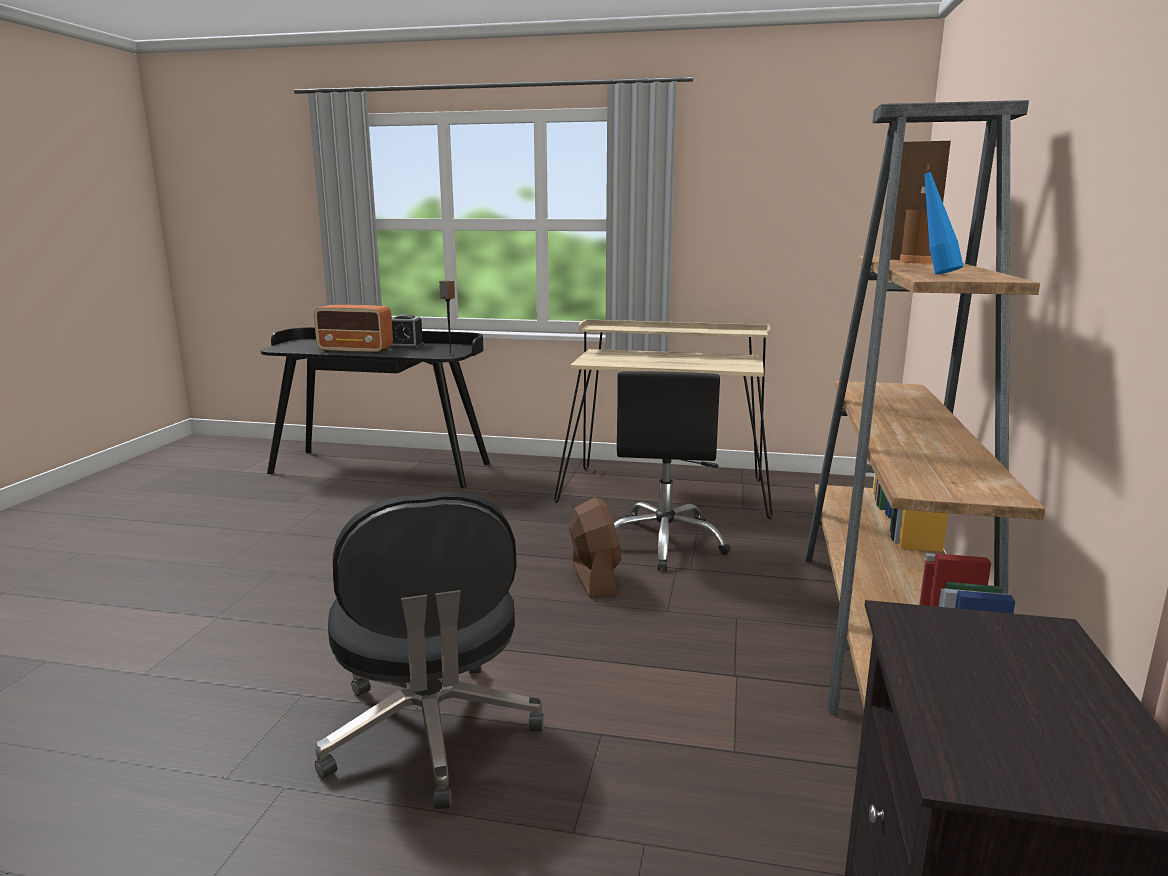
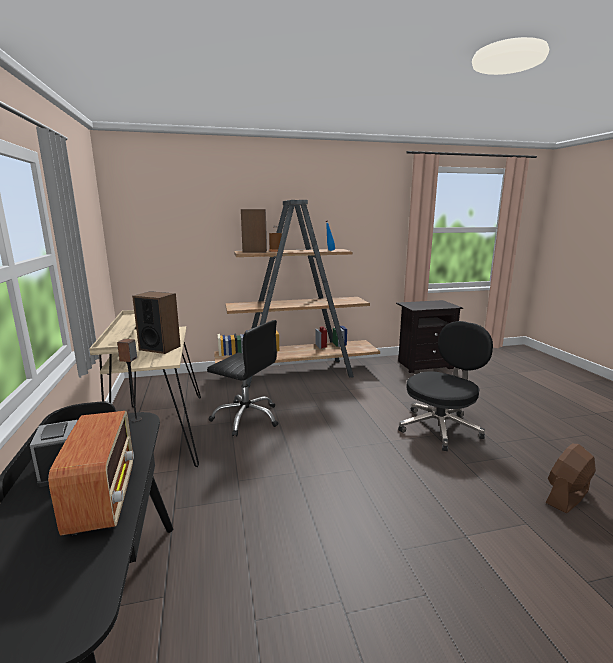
camera: 115 degrees left, 0 degrees up
(594, 578) = (302, 426): brown fan -> brown fan (567, 497)
(647, 361) = (160, 348): none -> speaker
(664, 542) = (246, 418): black office chair -> black office chair turned 45 degrees clockwise

